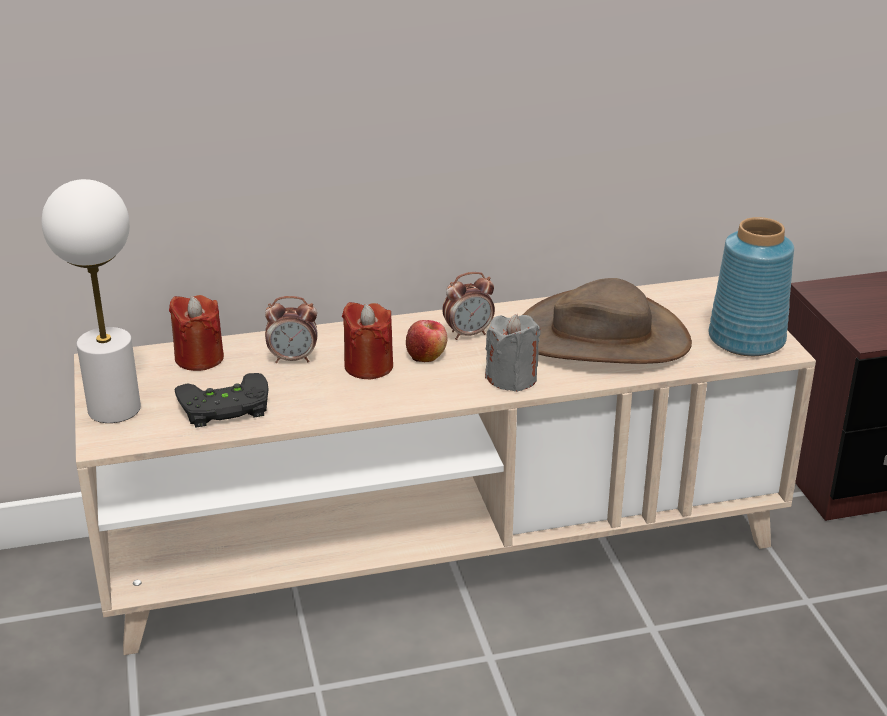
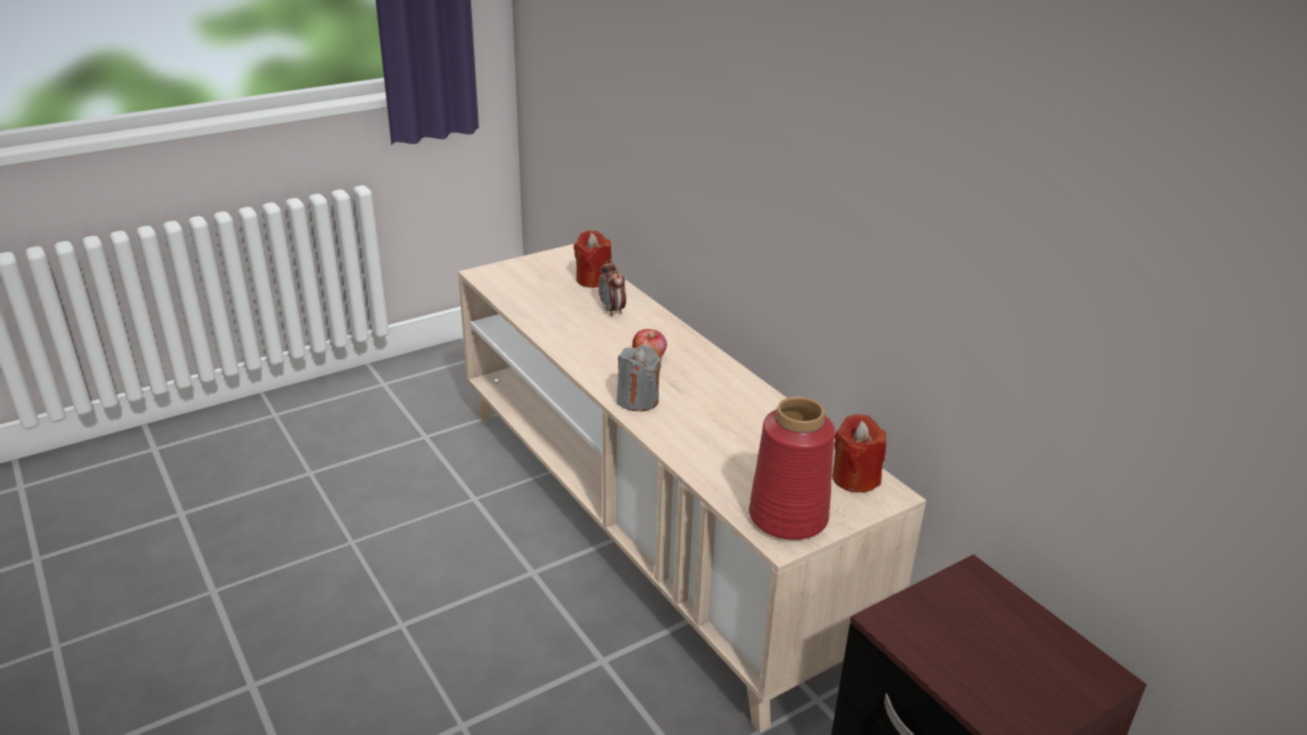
camera: 70 degrees right, 0 degrees up
(114, 409) = (518, 268): white table lamp -> none
(224, 409) = (536, 300): black game controller -> none
(368, 366) = (619, 339): red candle -> red candle (855, 478)
(468, 334) = (695, 371): alarm clock -> none
(601, 338) = (732, 434): brown hat -> none
(746, 340) = (786, 517): blue vase -> red vase

